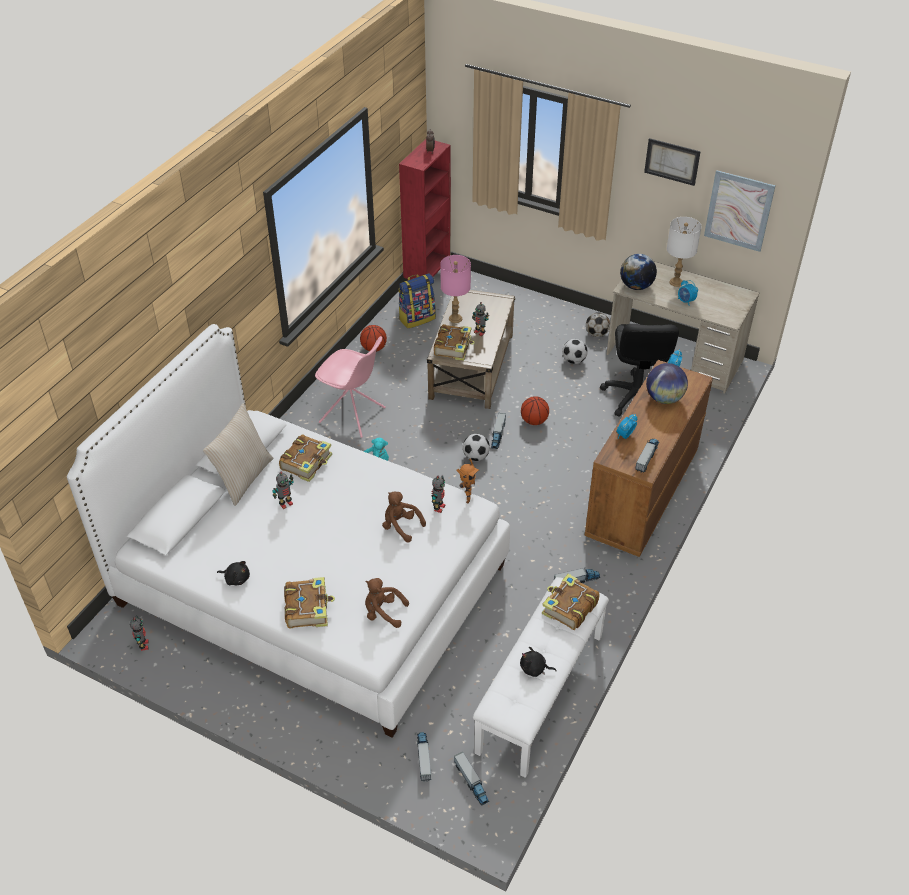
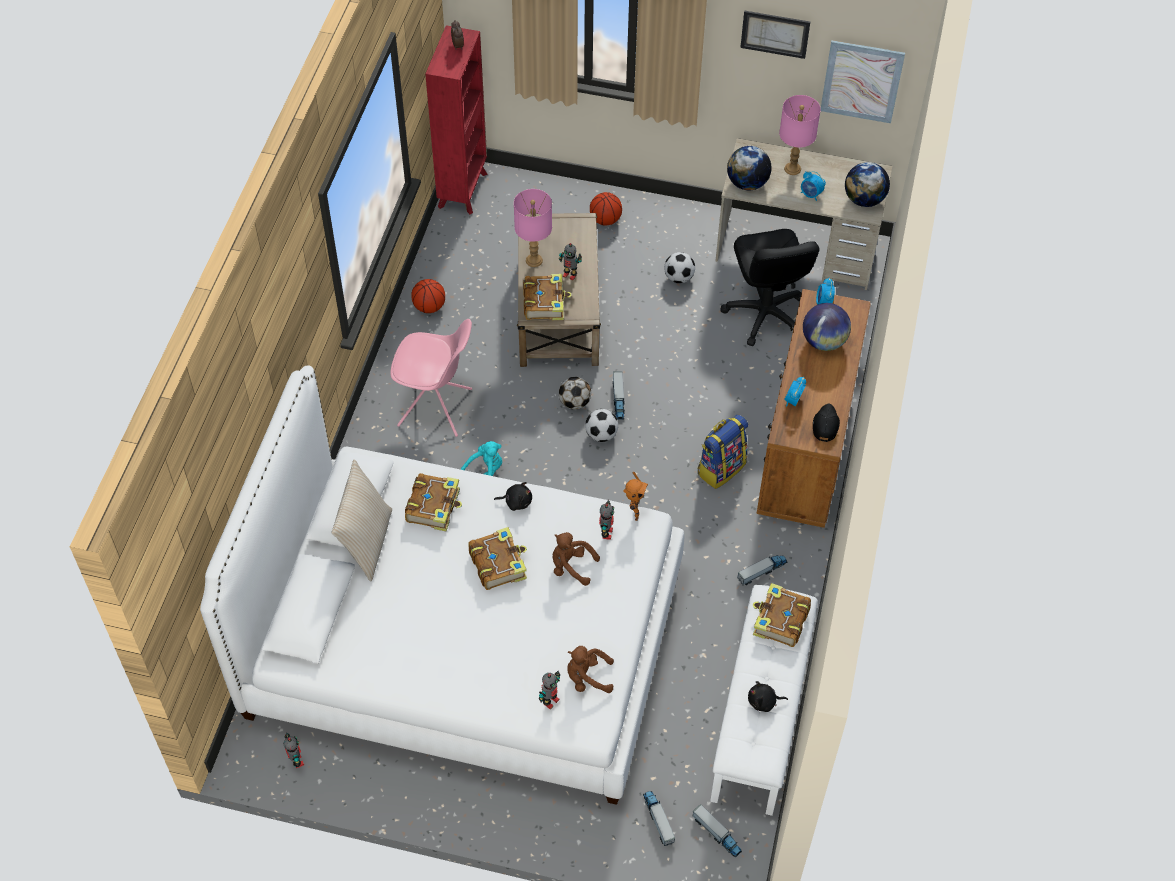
camera: 15 degrees left, 10 degrees up
(236, 578) = (408, 673): black plush toy -> black plush toy (516, 501)
(285, 503) = (429, 565): toy robot -> toy robot (550, 701)
(308, 608) = (503, 691): book -> book (498, 563)
(417, 318) = (468, 252): backpack -> backpack (721, 468)
(534, 421) = (655, 372): basketball -> basketball (605, 220)
(596, 334) = (695, 234): football -> football (574, 402)
(647, 457) = (825, 425): toy truck -> black cap
(676, 282) = (792, 168): white table lamp -> pink table lamp
(729, 311) = (864, 199): none -> globe

